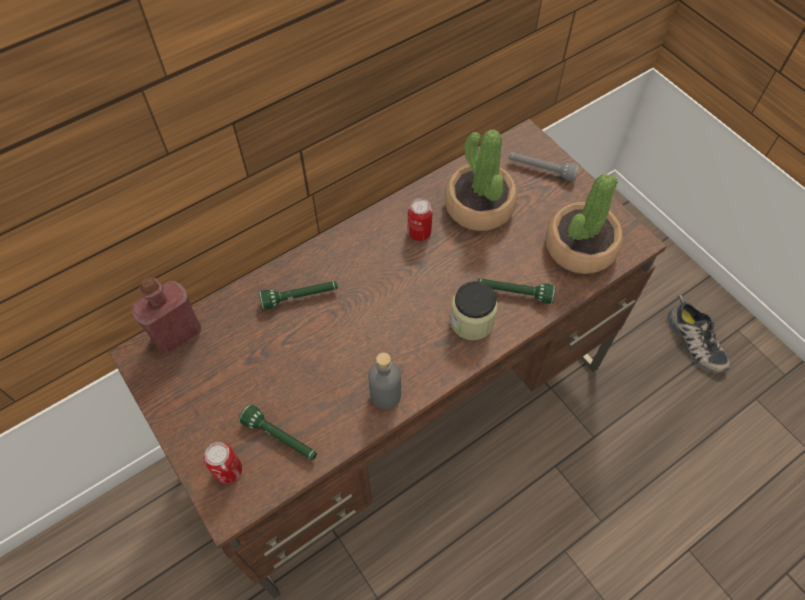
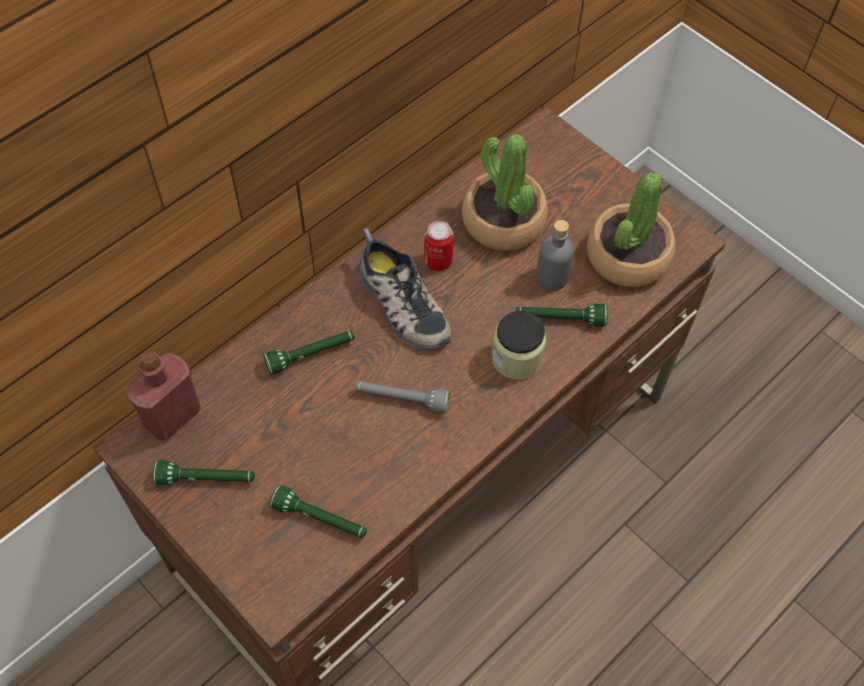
camera: 10 degrees left, 0 degrees up
(193, 390) = (206, 479): none -> green flashlight
(228, 470) = (267, 563): can -> none
(385, 395) = (431, 454): grey bottle -> grey bottle (551, 277)
(541, 170) = (569, 168): grey flashlight -> grey flashlight (401, 399)
(693, 342) = (770, 352): shoe -> shoe (400, 304)

